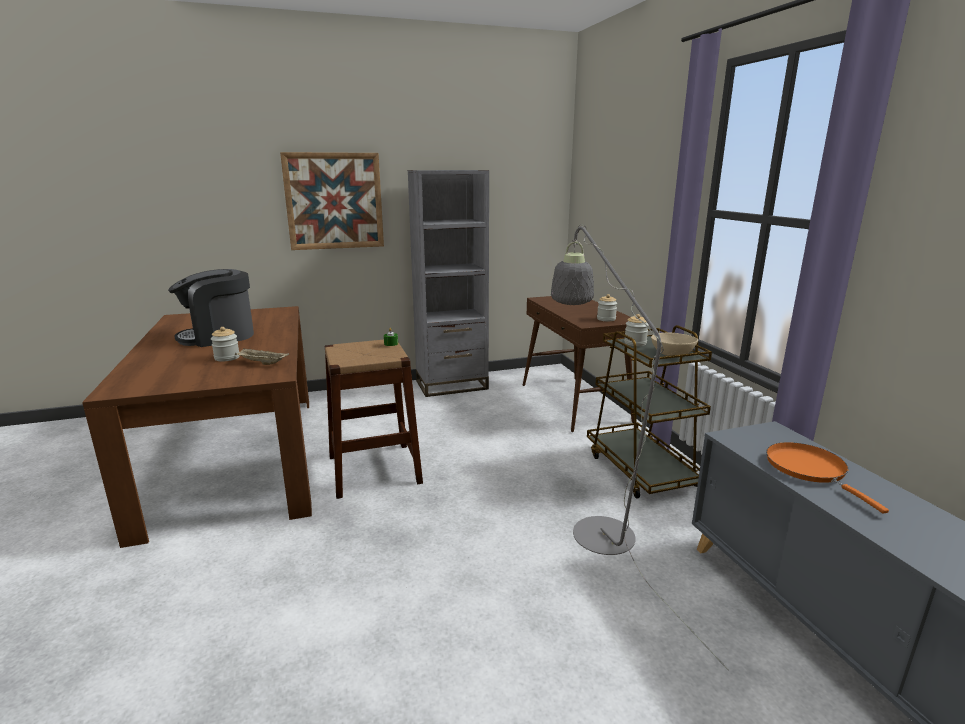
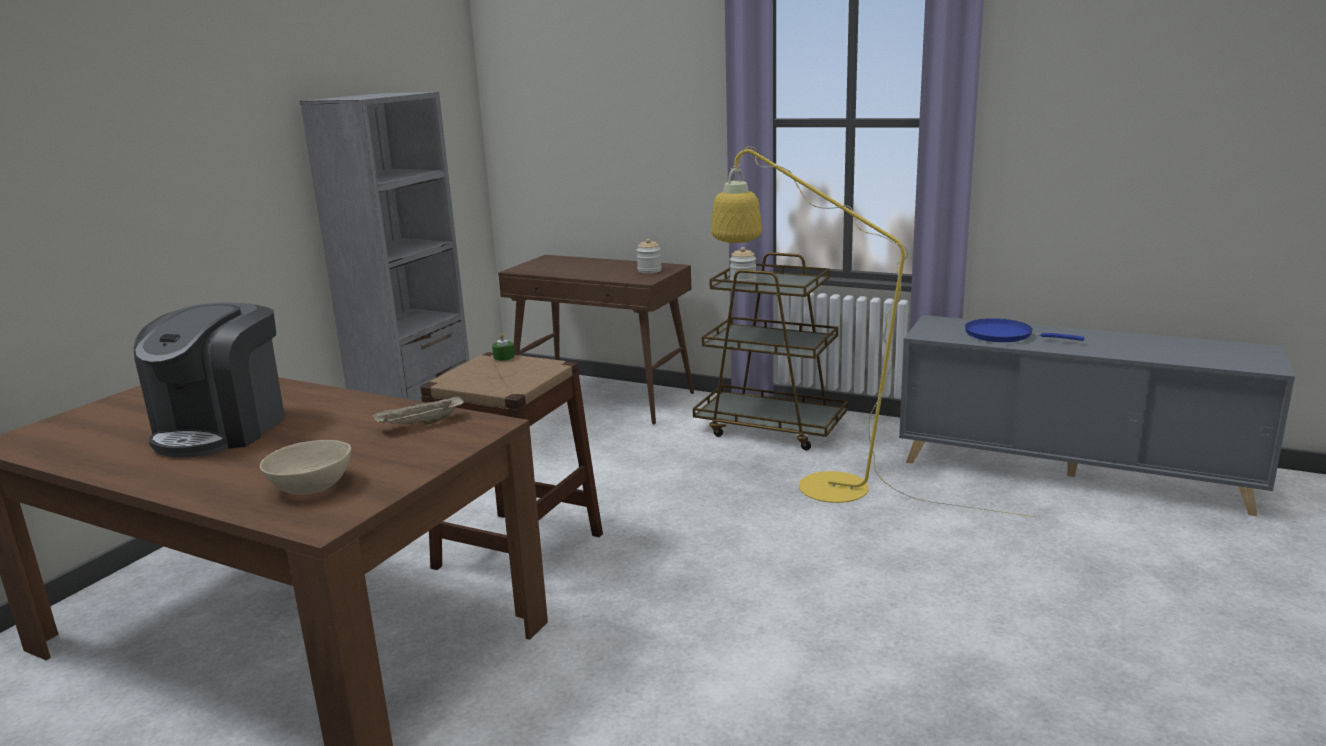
camera: 45 degrees left, 0 degrees up
(227, 358) = (344, 438): jar -> none
(334, 201) = (199, 166): picture -> none
(594, 525) = (814, 484): grey floor lamp -> yellow floor lamp
(672, 354) = (794, 281): beige bowl -> beige bowl (310, 486)
(809, 470) = (1003, 335): orange frying pan -> blue frying pan

